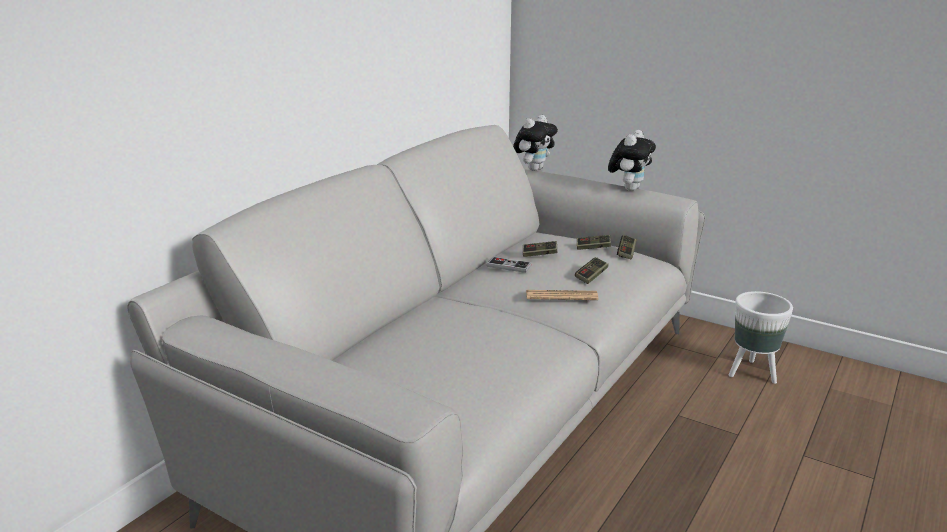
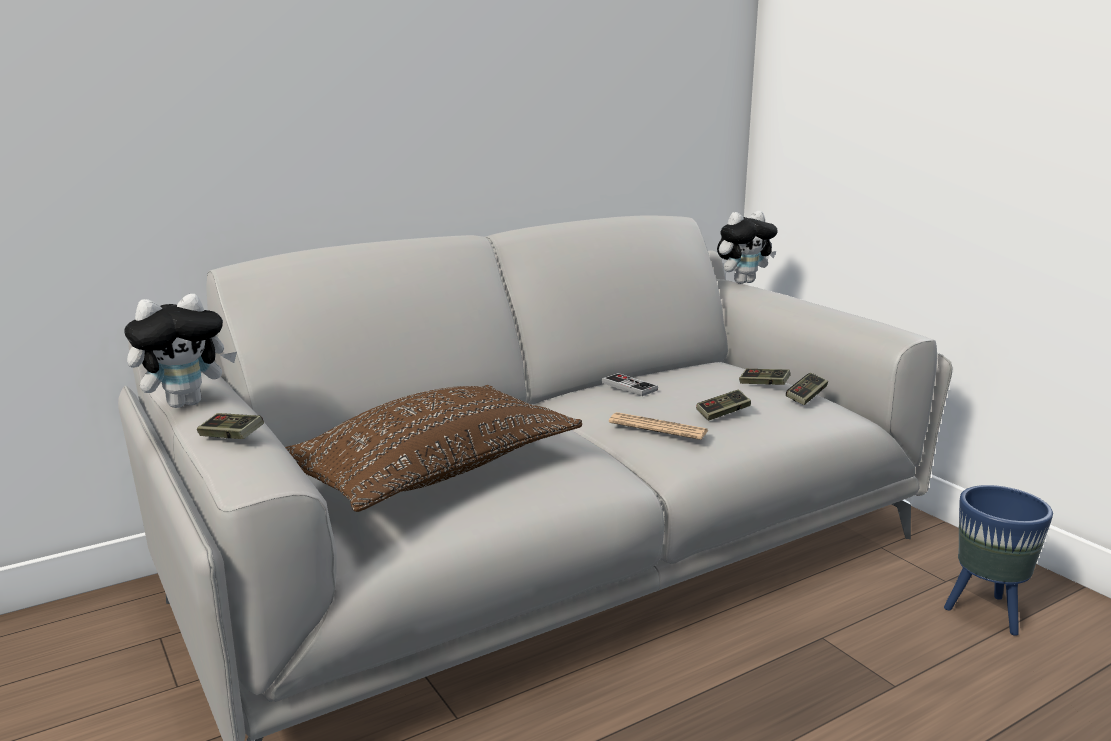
camera: 25 degrees right, 5 degrees down
(450, 366) = (435, 472): none -> brown pillow
(539, 255) = (682, 381): game controller -> game controller (231, 437)
(629, 188) = (844, 314): plush toy -> plush toy (186, 403)
(752, 373) = (987, 613): white planter -> blue planter

